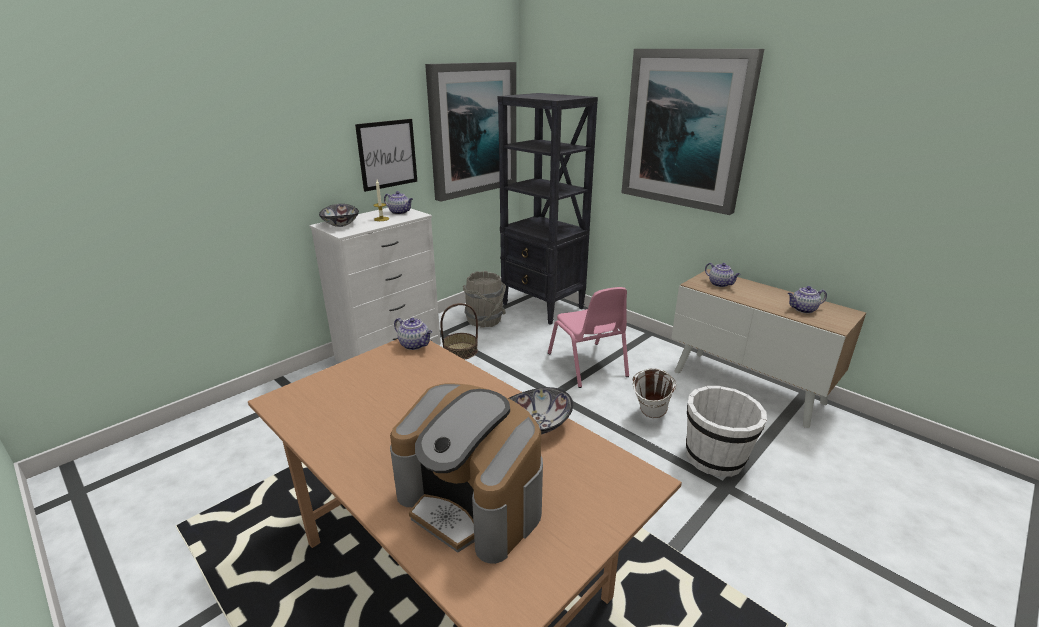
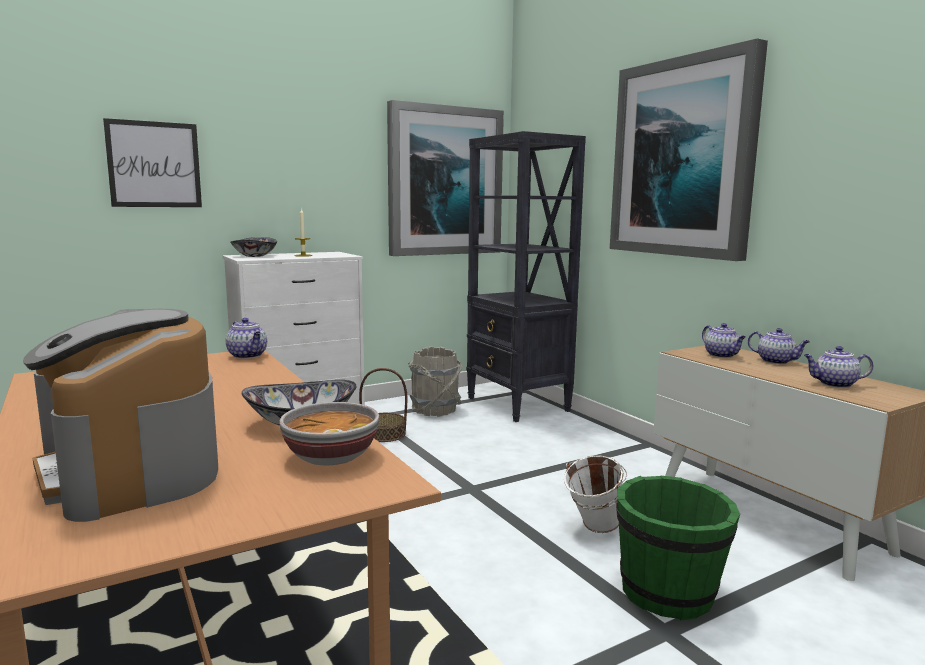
camera: 15 degrees right, 15 degrees down
(387, 154) = (331, 193): picture -> picture (154, 164)
(400, 212) = (331, 254): teapot -> teapot (776, 361)
(587, 365) = (538, 465): pink chair -> none
(588, 460) = (330, 456): none -> bowl
(715, 458) = (668, 593): white bucket -> green bucket

